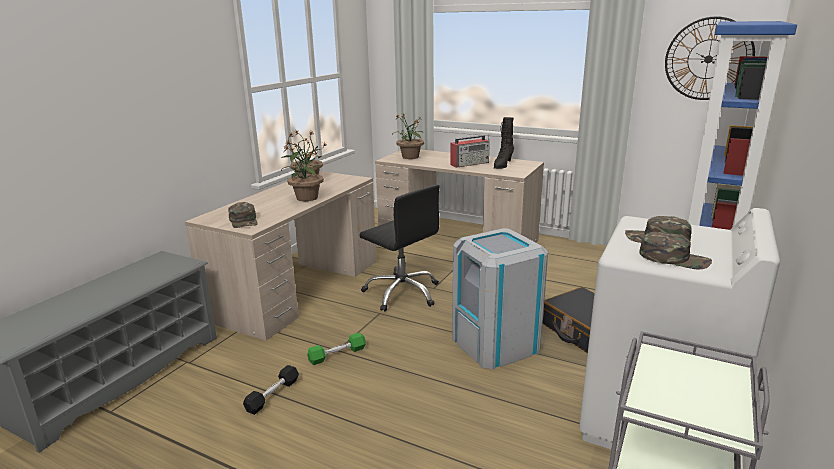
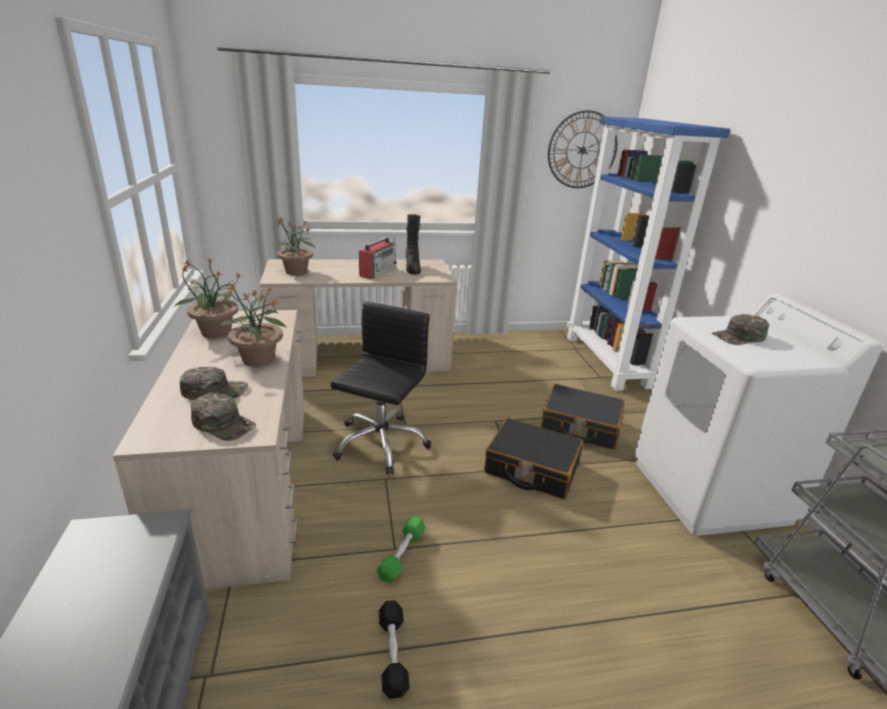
camera: 40 degrees left, 5 degrees up
(402, 293) = (380, 443): black office chair -> black office chair turned 75 degrees counterclockwise
(496, 344) = (531, 468): grey trash can -> black suitcase
(674, 258) = (785, 355): green cap -> green cap (215, 390)

